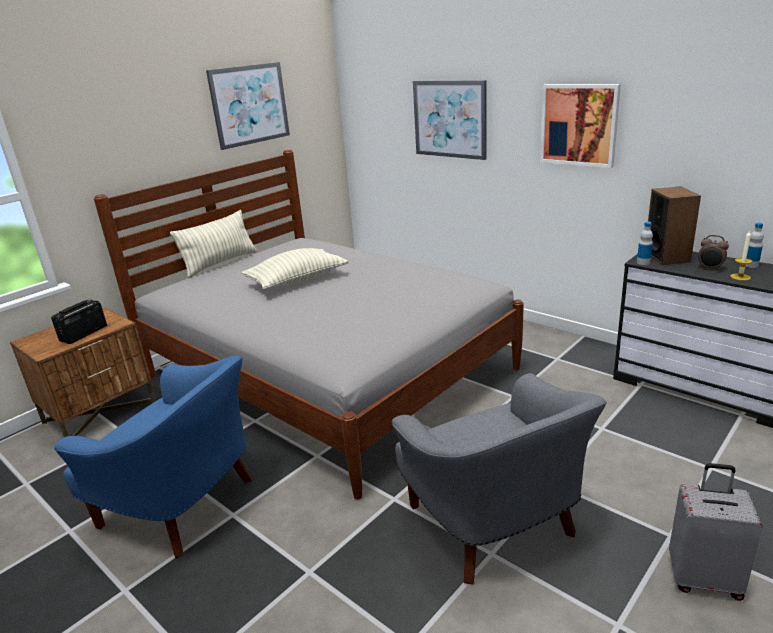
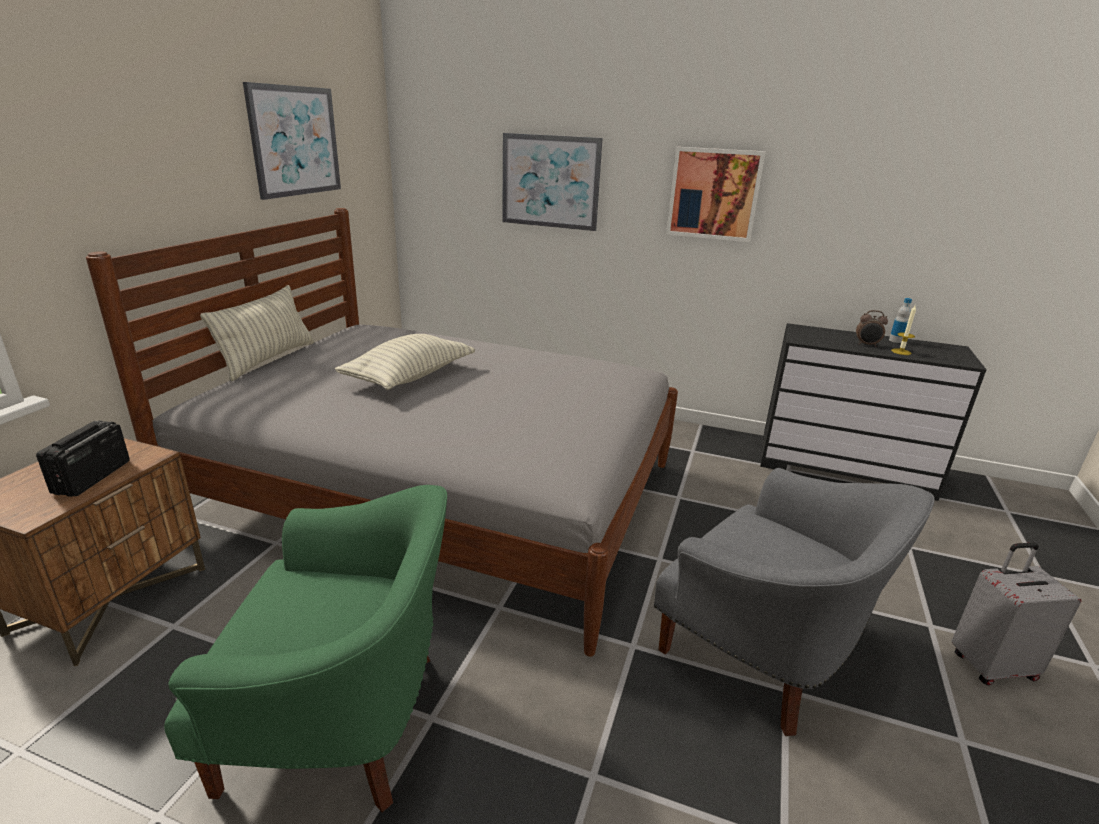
camera: 25 degrees left, 0 degrees up
(183, 505) = (344, 722): blue armchair -> green armchair
(643, 262) = (802, 341): bottle -> none
(667, 257) = (817, 334): speaker -> none

